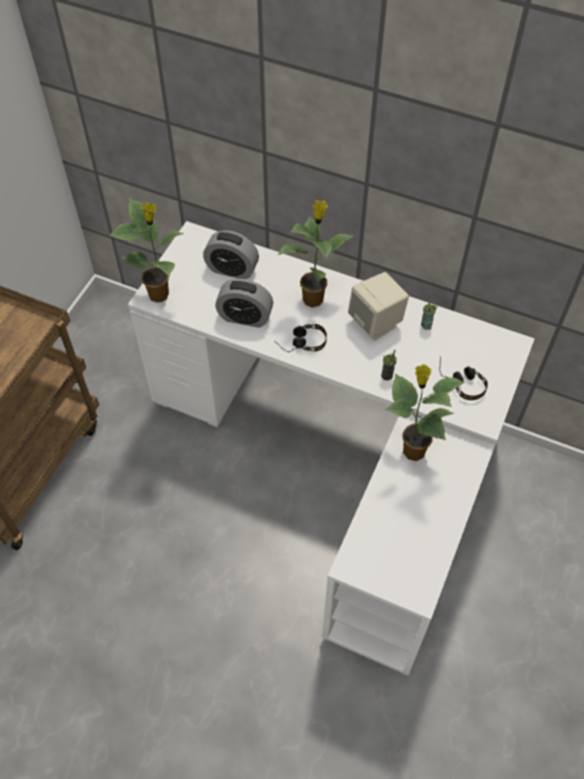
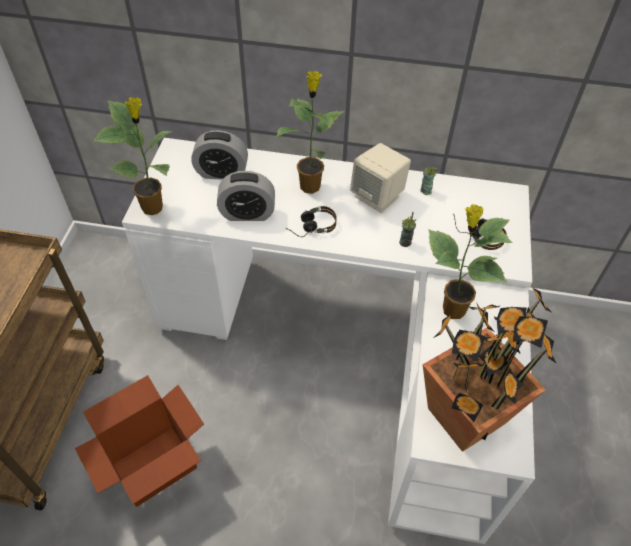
camera: 15 degrees left, 5 degrees down
(123, 534) = (154, 466): none -> cardboard box
(387, 550) = (464, 415): none -> potted plant

